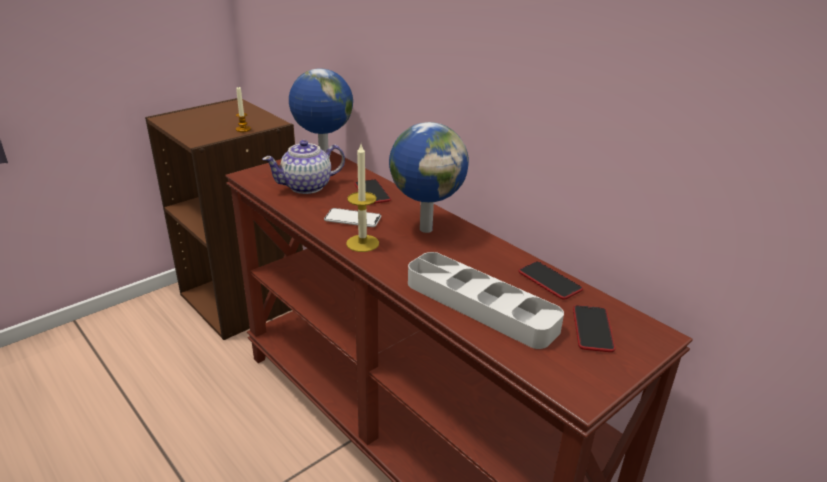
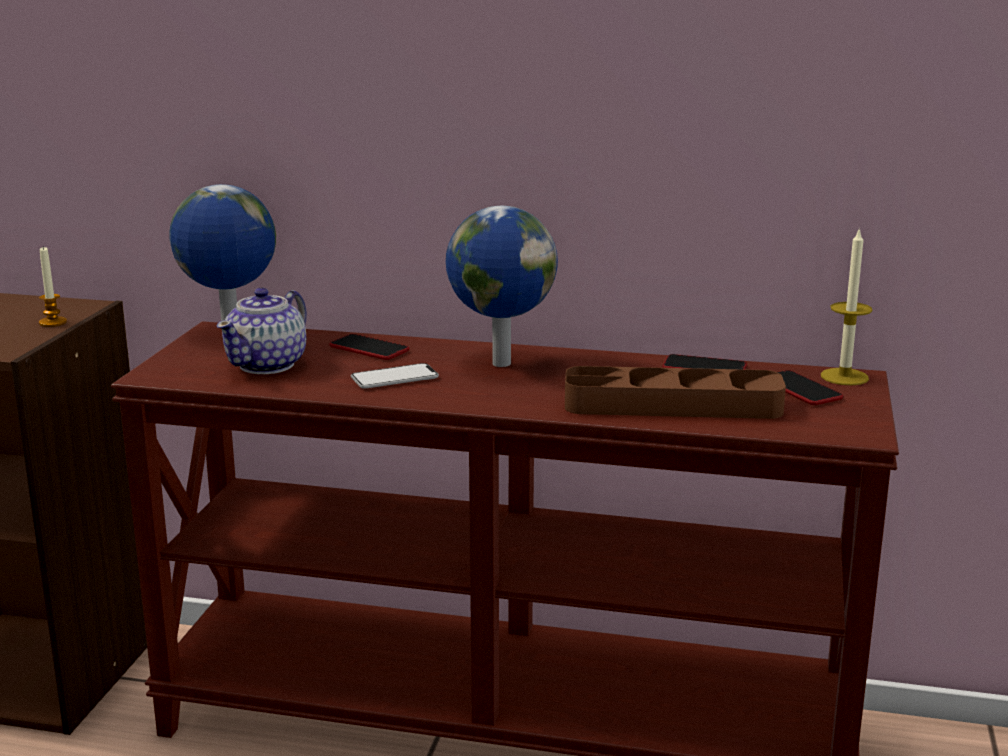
camera: 35 degrees left, 10 degrees down
(362, 243) = (451, 395): candle -> candle (844, 377)
(480, 305) = (672, 405): grey tray -> brown tray

